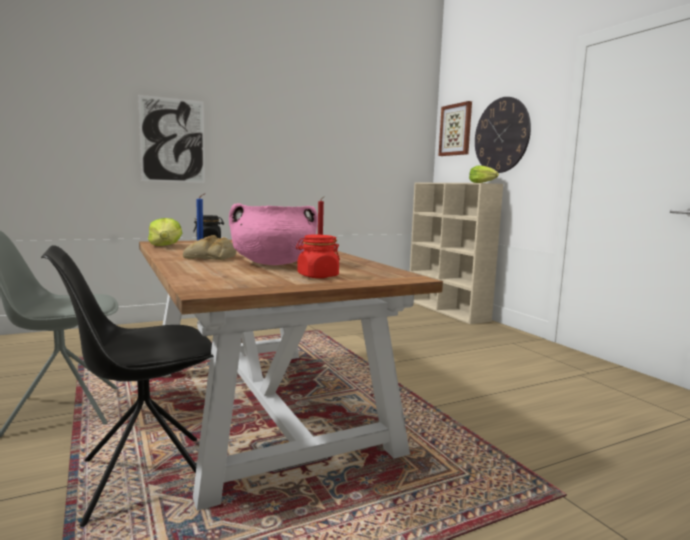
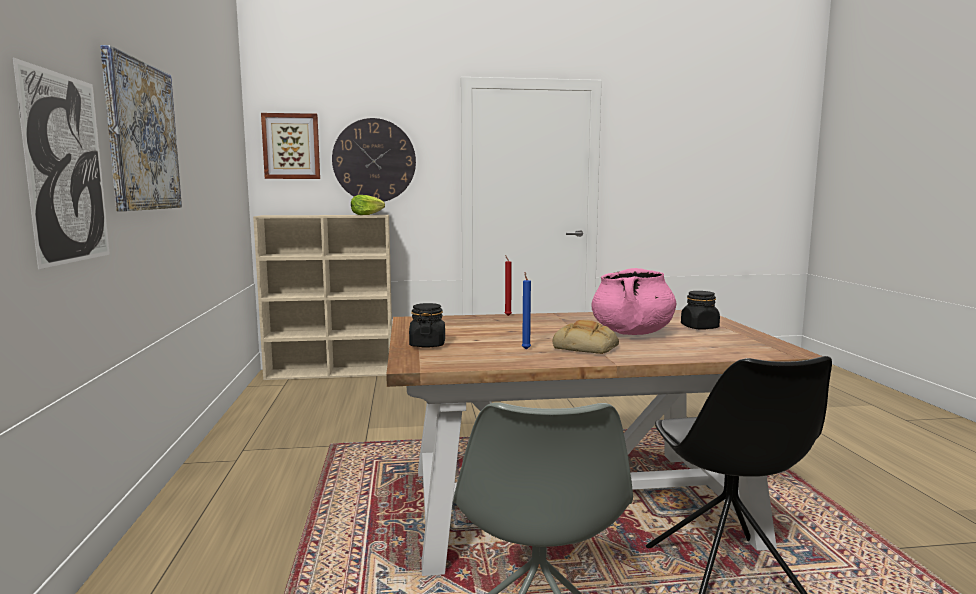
camera: 70 degrees left, 0 degrees up
(165, 246) = (464, 361): lettuce -> none
(254, 126) = (141, 136): none -> picture
(317, 276) = (699, 327): red jar -> black jar

